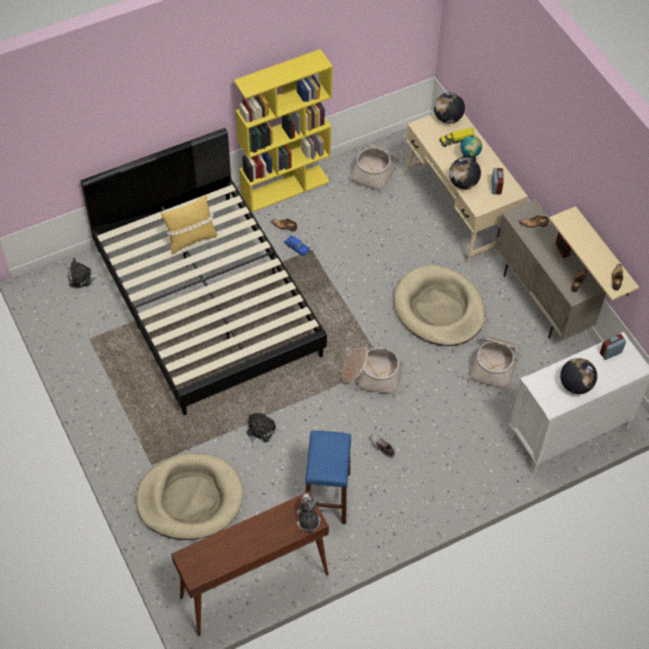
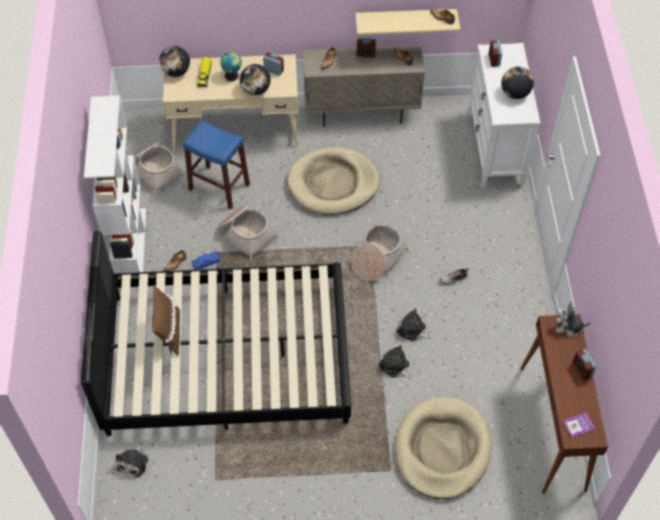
camera: 65 degrees left, 0 degrees up
(191, 239) = (169, 333): yellow pillow -> brown pillow
(201, 559) = (578, 425): none -> book
(264, 545) = (582, 369): none -> alarm clock
(285, 188) = (131, 246): yellow bookcase -> white bookcase
(305, 432) = (412, 330): none -> plush toy
(327, 496) = (484, 338): blue stool -> blue stool (219, 187)
(494, 365) = (409, 169): basket -> basket (246, 234)

